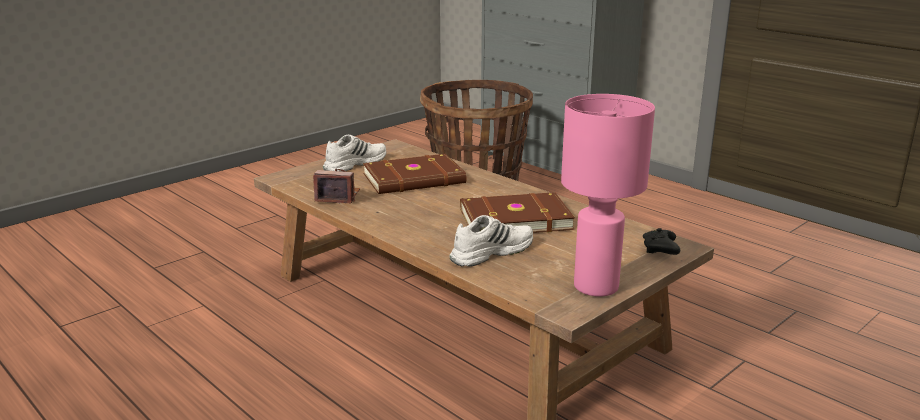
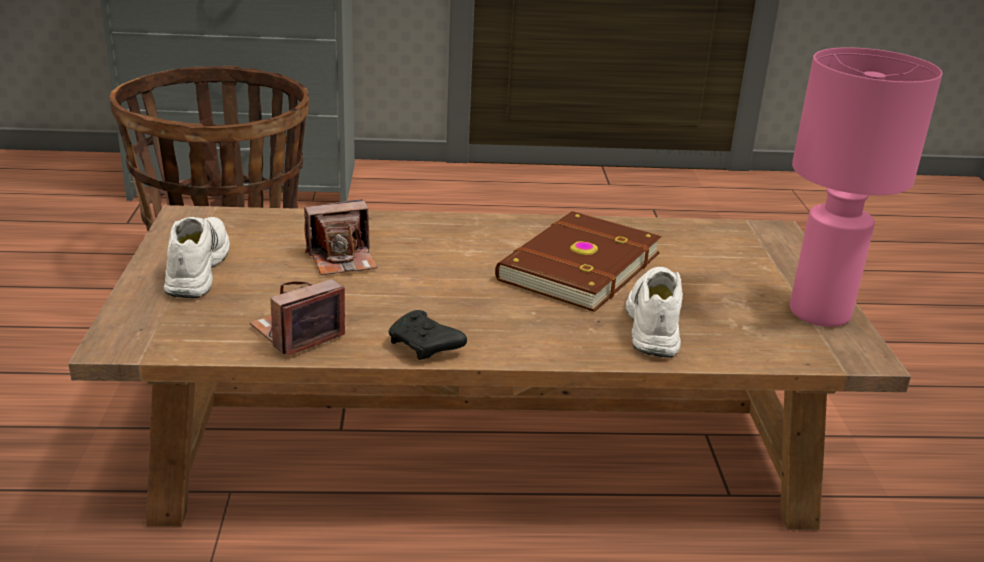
camera: 50 degrees left, 5 degrees up
(415, 179) = (342, 259): brown book -> camera
(660, 250) = (770, 243): black game controller -> black game controller (425, 347)

